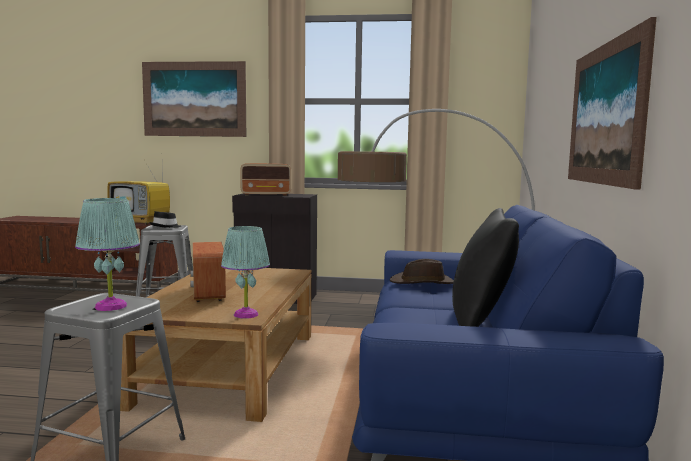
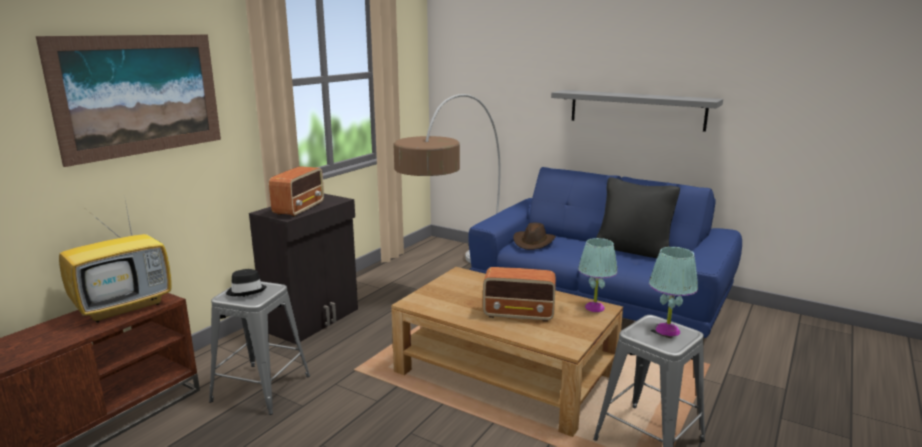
camera: 65 degrees left, 10 degrees up
(605, 114) = (636, 109): picture -> grey shelf

